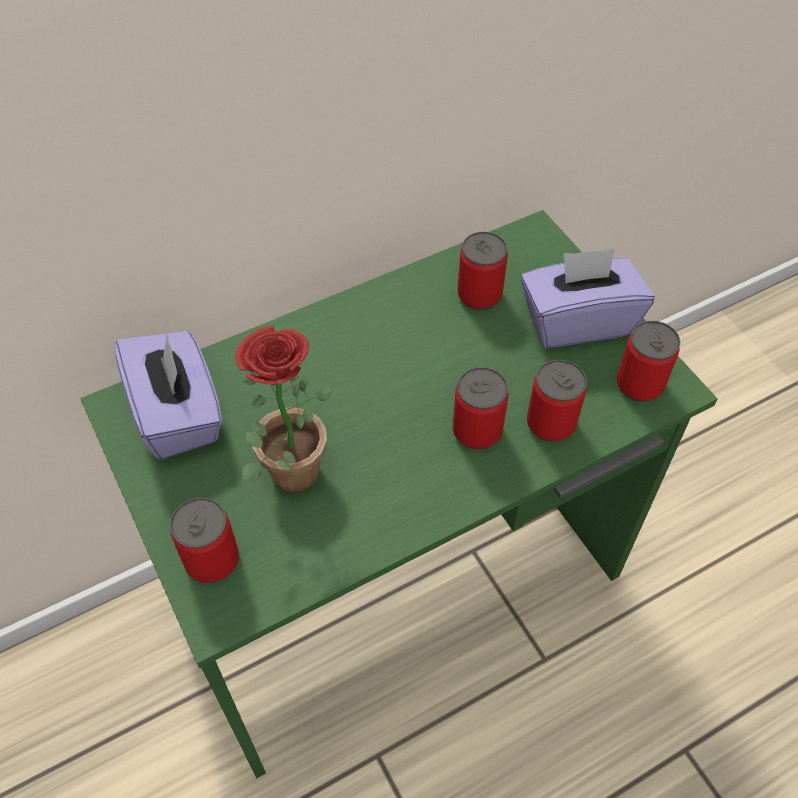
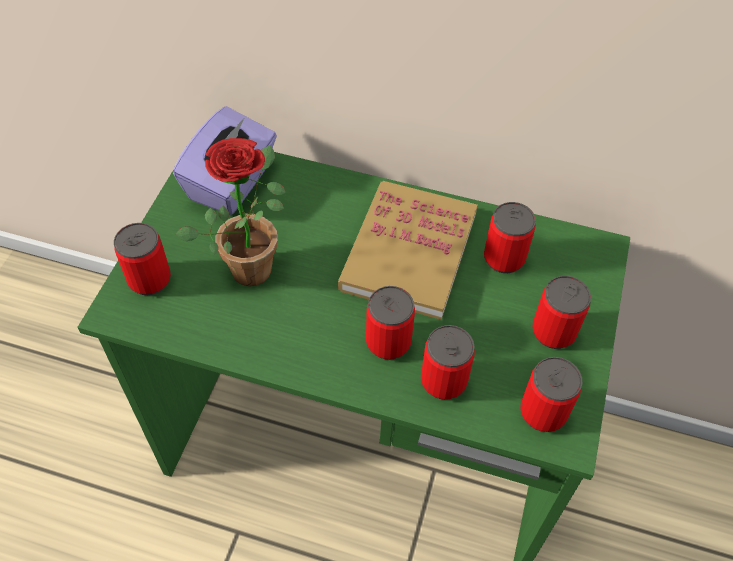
camera: 45 degrees right, 0 degrees up
(404, 348) = (409, 252): none -> book
(577, 321) = (553, 332): purple tissue box -> can

